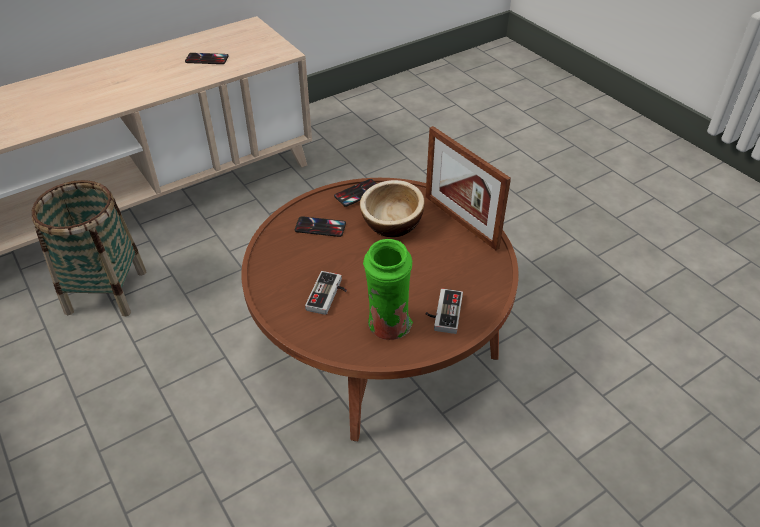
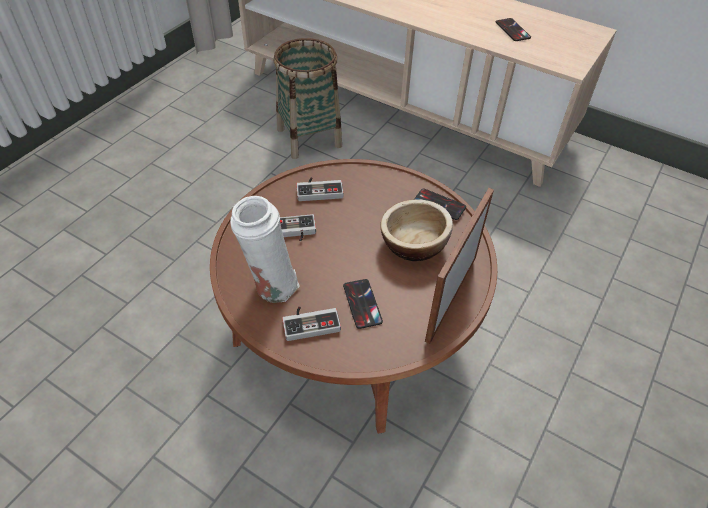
camera: 65 degrees right, 5 degrees up
(284, 261) = (319, 189): none -> game controller
(320, 227) = (376, 196): phone -> phone (362, 304)
(388, 328) = (271, 286): green vase -> white vase

